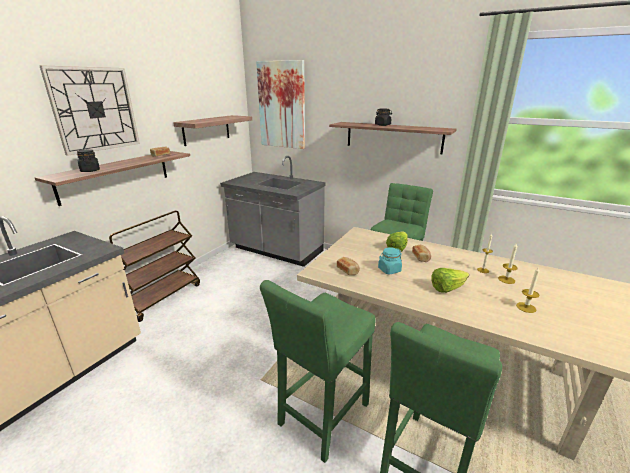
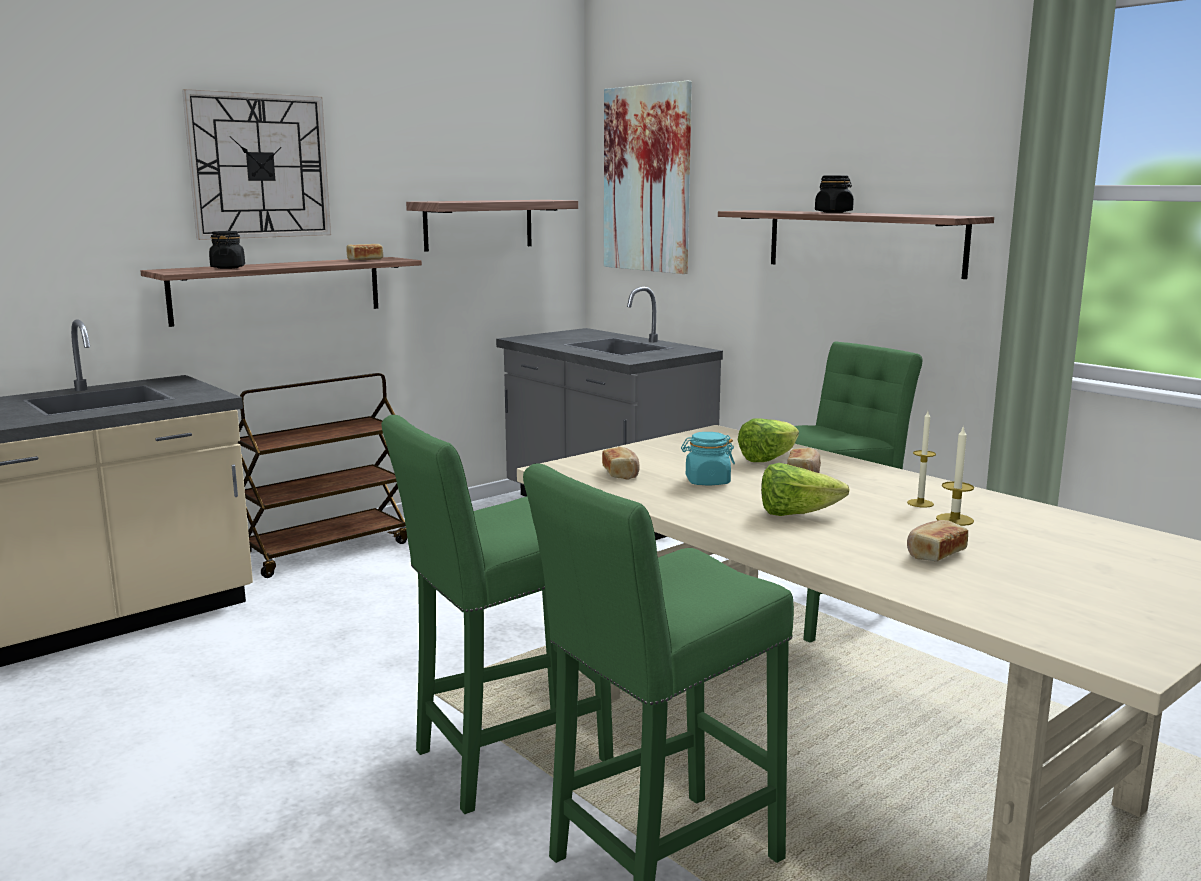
camera: 20 degrees right, 10 degrees down
(526, 307) = (934, 554): candle -> bread

